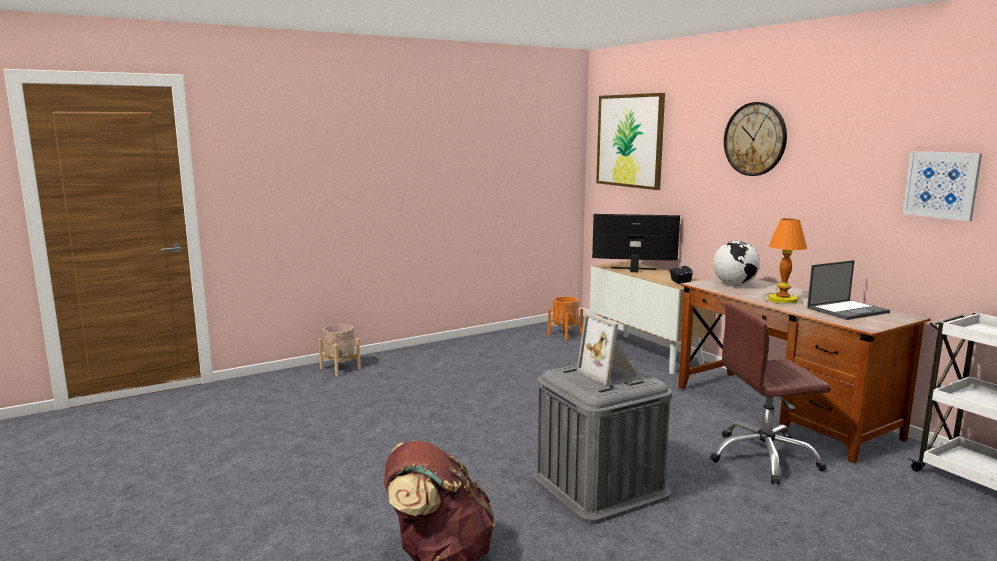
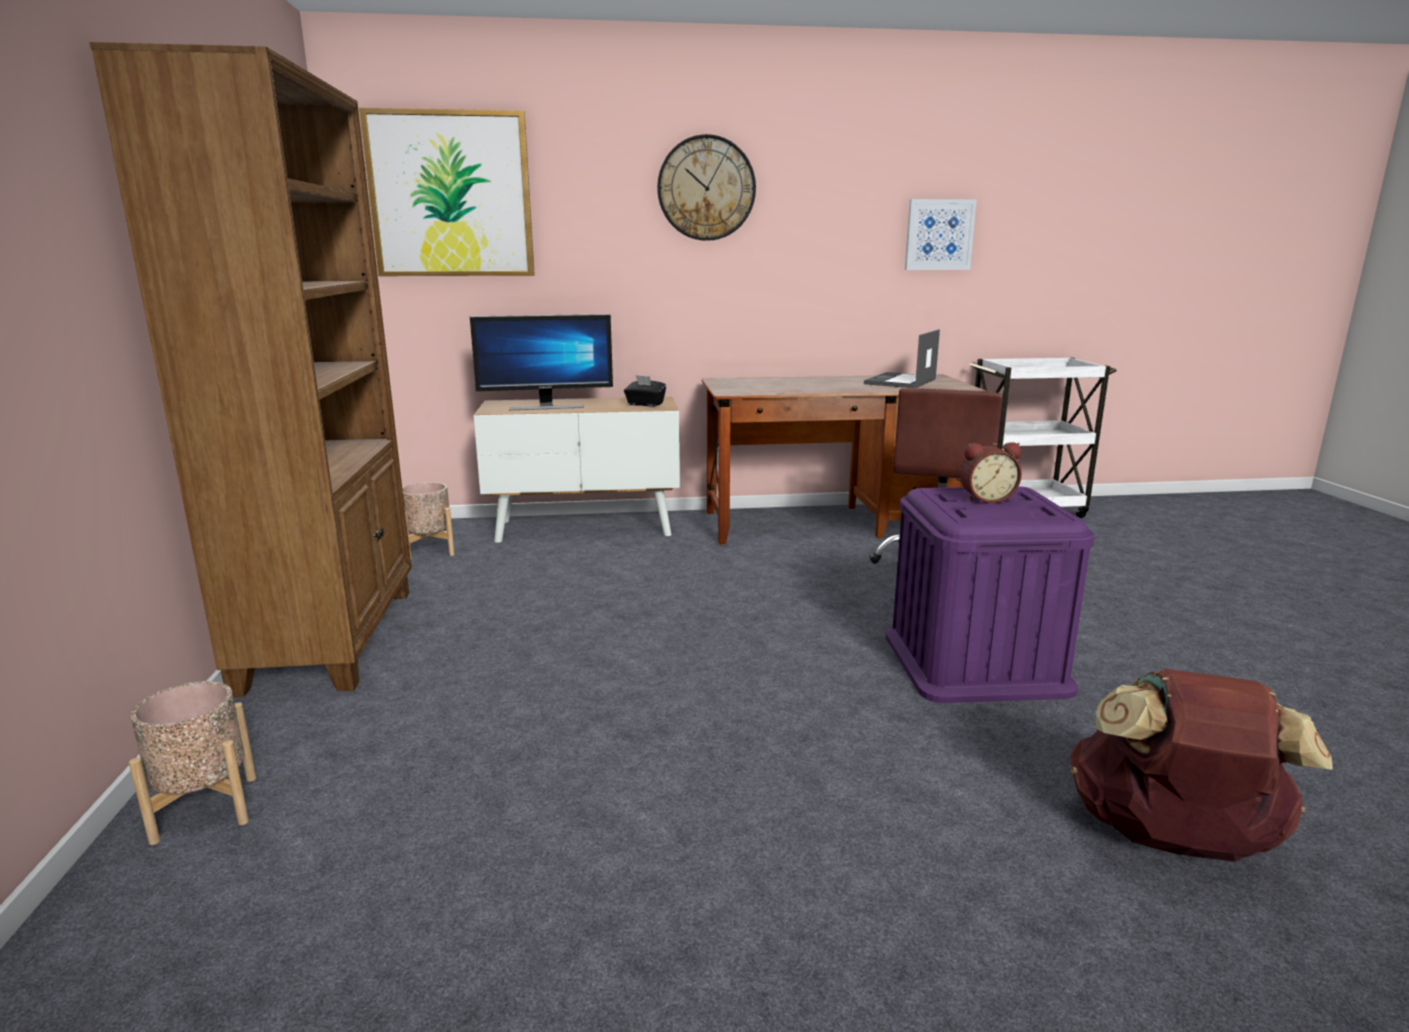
camera: 65 degrees left, 5 degrees up
(460, 347) = (333, 637): none -> brown bookcase
(564, 334) = (429, 550): orange planter -> beige planter
(599, 486) = (974, 662): grey storage box -> purple storage box
(609, 374) = (986, 499): picture frame -> alarm clock
(634, 270) = (546, 406): monitor -> monitor turned 135 degrees counterclockwise
(734, 285) = (754, 386): globe -> none
(780, 299) = (836, 386): table lamp -> none
(848, 310) = (900, 382): laptop -> laptop turned 150 degrees counterclockwise

